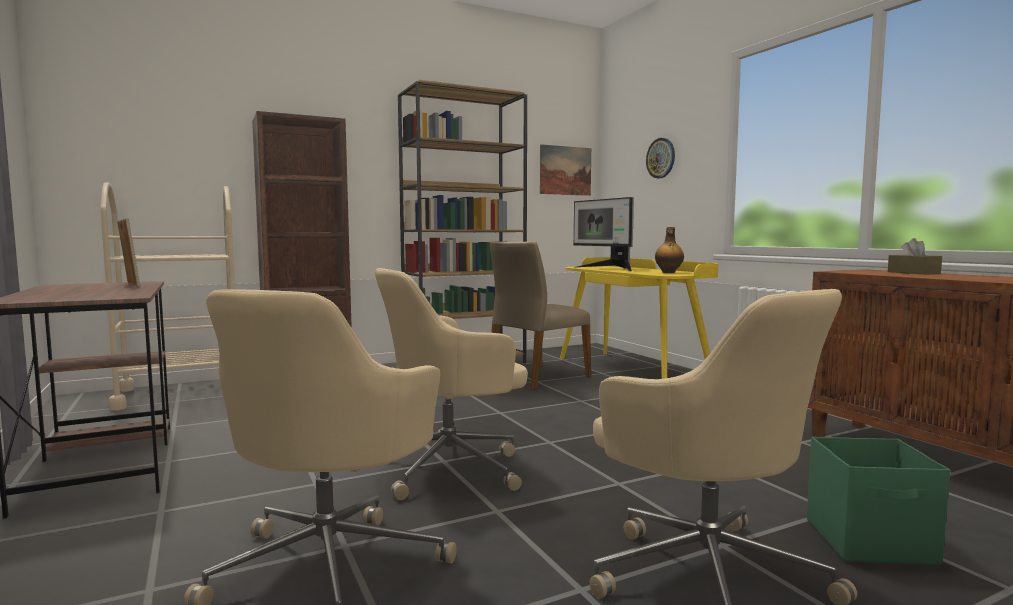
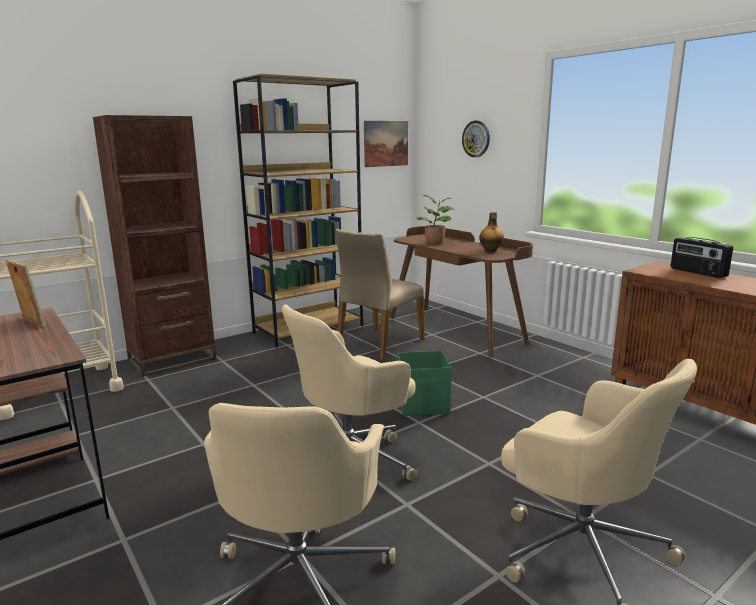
camera: 10 degrees left, 10 degrees up
(610, 269) = (436, 243): monitor -> potted plant
(632, 370) = (455, 329): yellow desk -> brown desk
(871, 542) = (680, 502): green storage box -> green storage box (423, 405)
(913, 273) = (697, 272): brown tissue box -> radio

